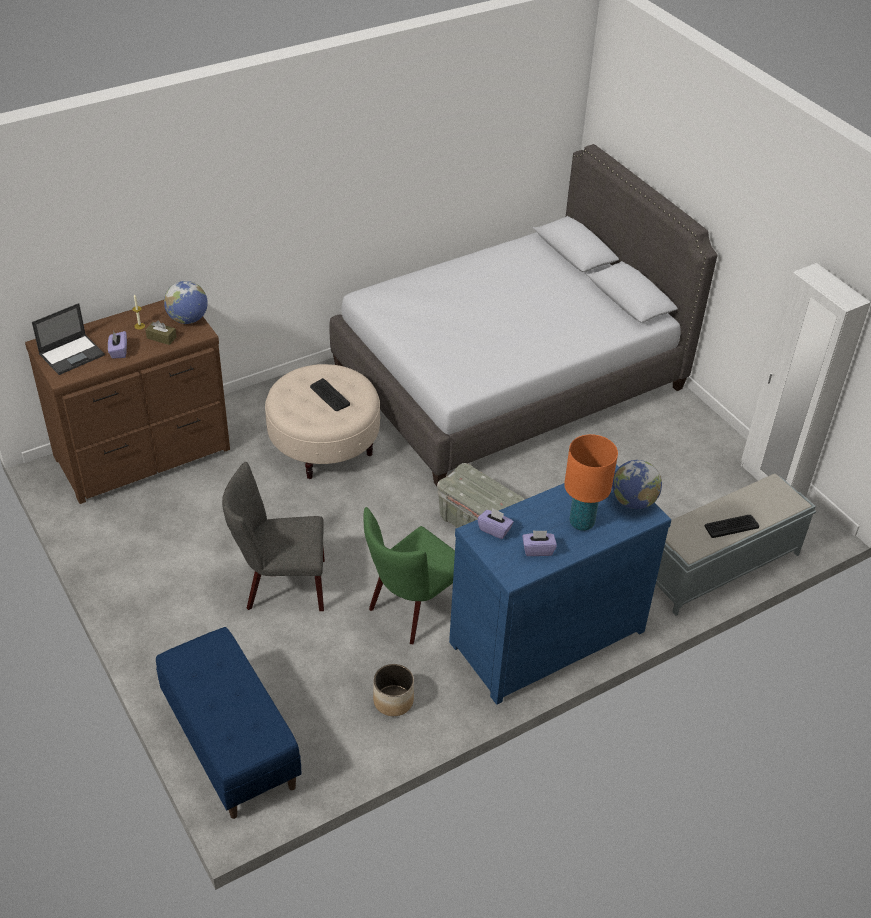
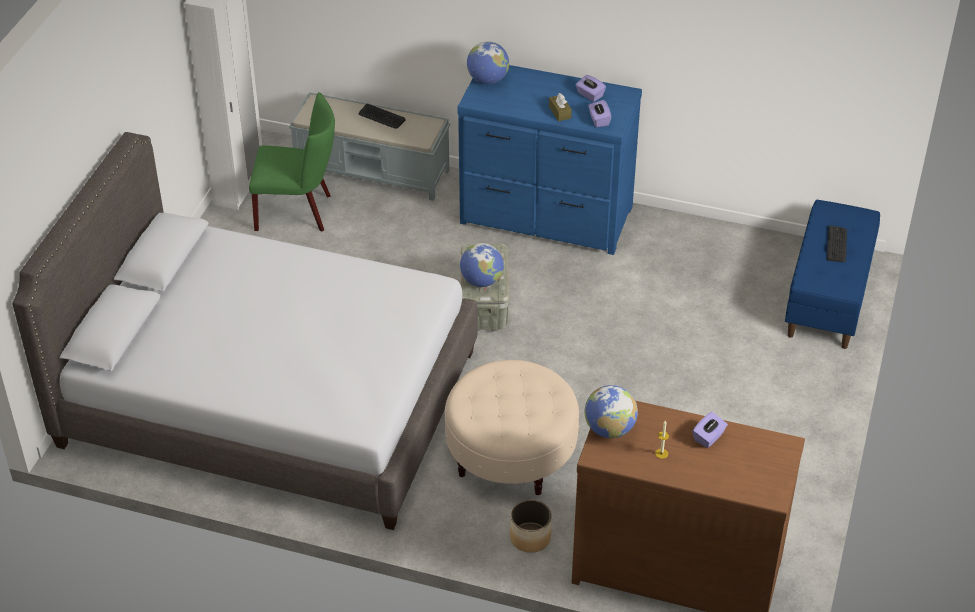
camera: 130 degrees left, 0 degrees up
(72, 354) = (754, 464): laptop -> none
(161, 337) = (655, 425): brown tissue box -> brown tissue box (560, 112)
(280, 585) = (685, 369): grey chair -> none
(329, 395) = (505, 398): keyboard -> keyboard (837, 244)
(393, 701) = (694, 250): planter -> planter (531, 537)
(412, 610) = (611, 288): green chair -> green chair (299, 211)
(470, 481) = (482, 281): none -> globe
(582, 523) = (539, 90): orange table lamp -> none

